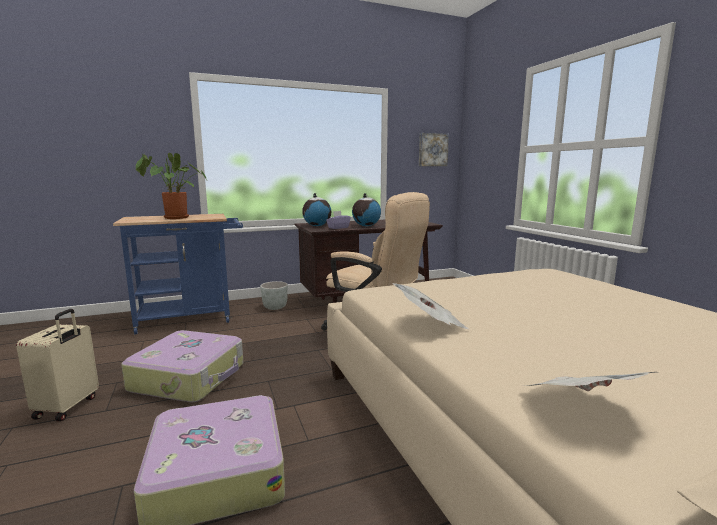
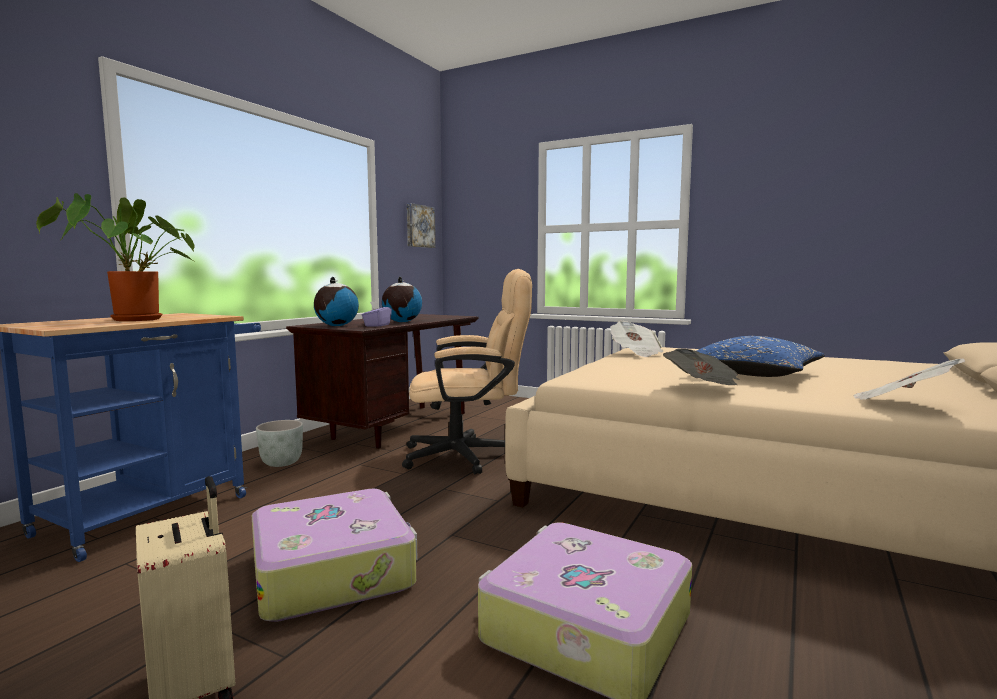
camera: 40 degrees left, 5 degrees down
(508, 276) = (636, 353): none -> newspaper
(544, 323) = (755, 374): none -> blue pillow

